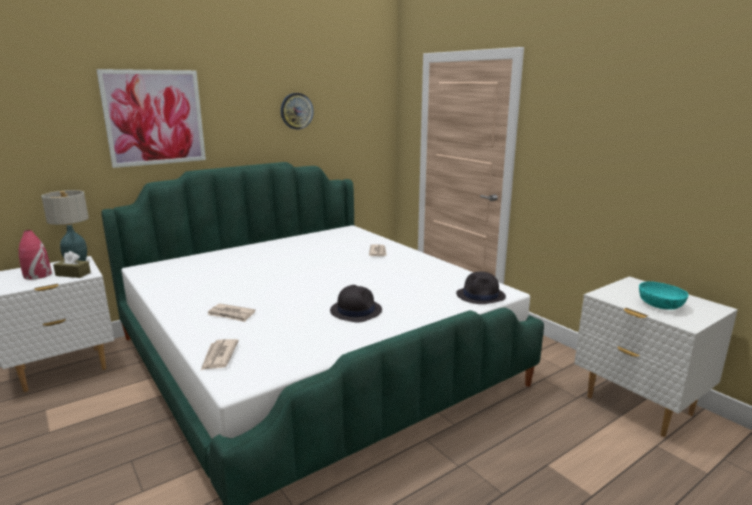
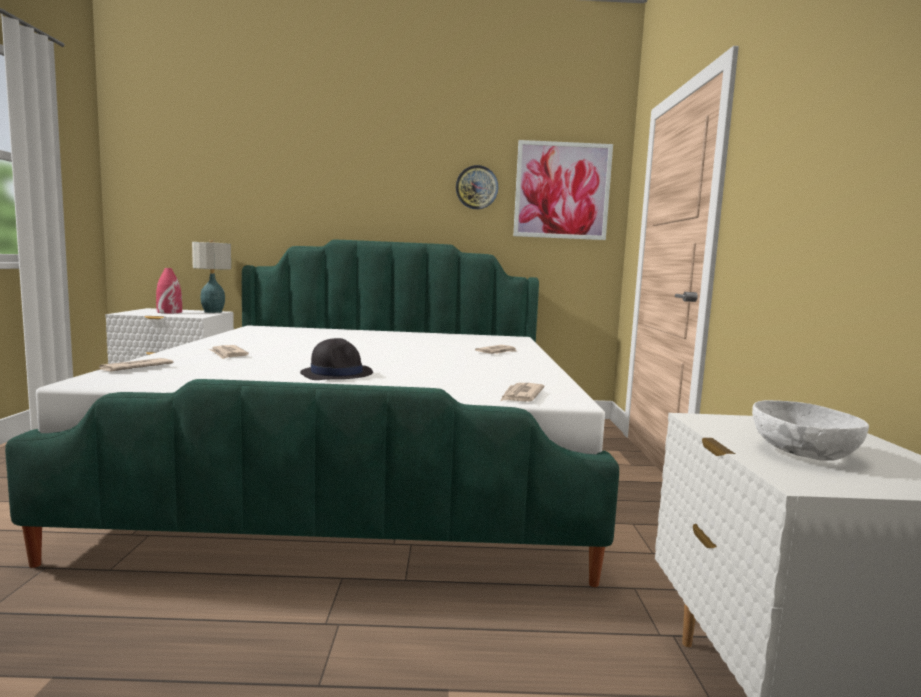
camera: 35 degrees right, 10 degrees down
(73, 274) = (189, 315): brown tissue box -> none
(154, 118) = (314, 182): picture -> picture (562, 190)
(481, 296) = (521, 395): black hat -> newspaper
(660, 305) = (803, 452): turquoise bowl -> white bowl

